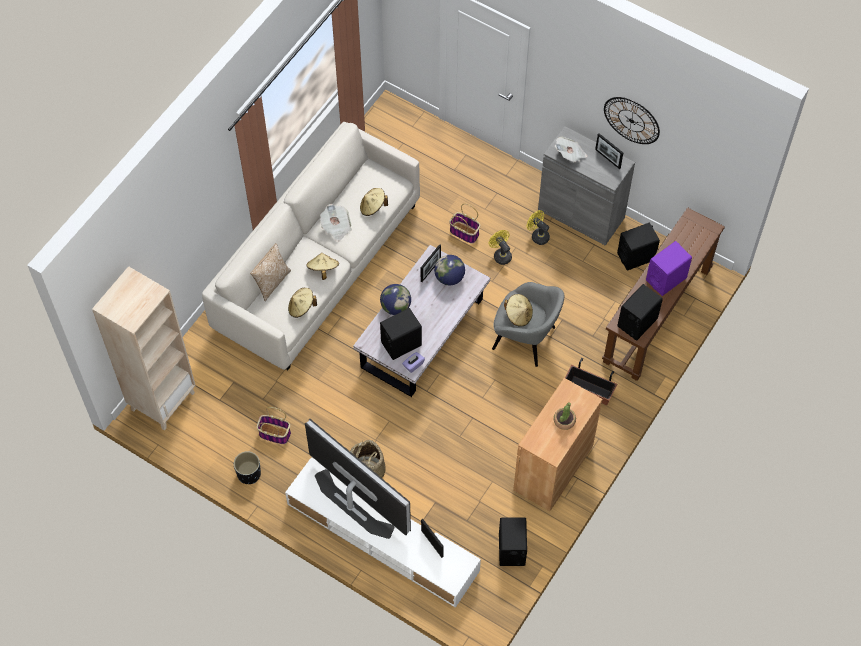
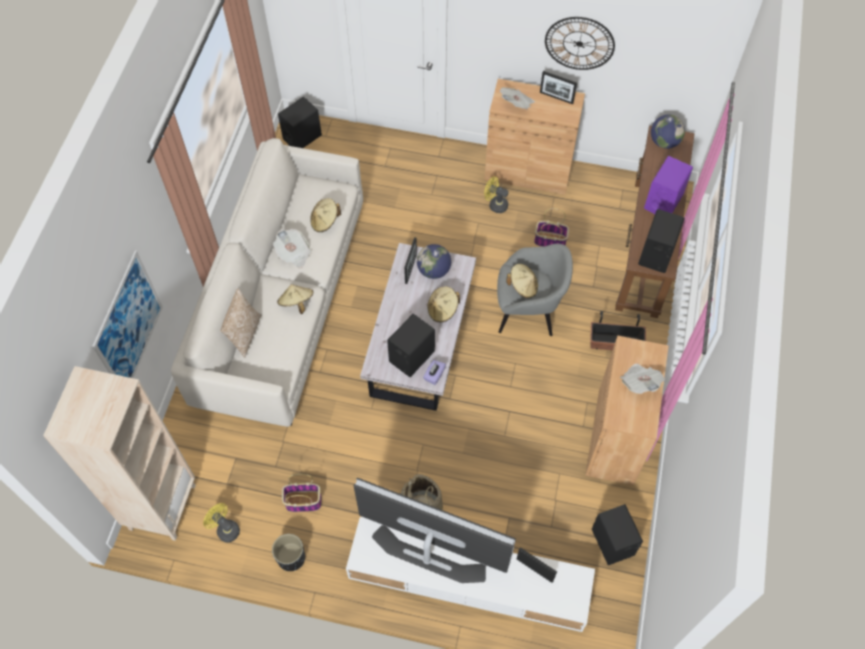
camera: 20 degrees left, 0 degrees up
(179, 247) = (129, 325): none -> picture
(301, 307) = (288, 352): beige hat -> beige hat (443, 310)
(395, 307) = (389, 319): globe -> globe (664, 142)
(465, 232) = (421, 223): basket -> basket (550, 240)
(500, 255) = (466, 234): yellow fan -> yellow fan (225, 529)
(564, 420) = (640, 383): potted plant -> newspaper
(581, 214) = (528, 171): grey cabinet -> brown cabinet
(636, 256) = (599, 196): black speaker -> black speaker (302, 137)

